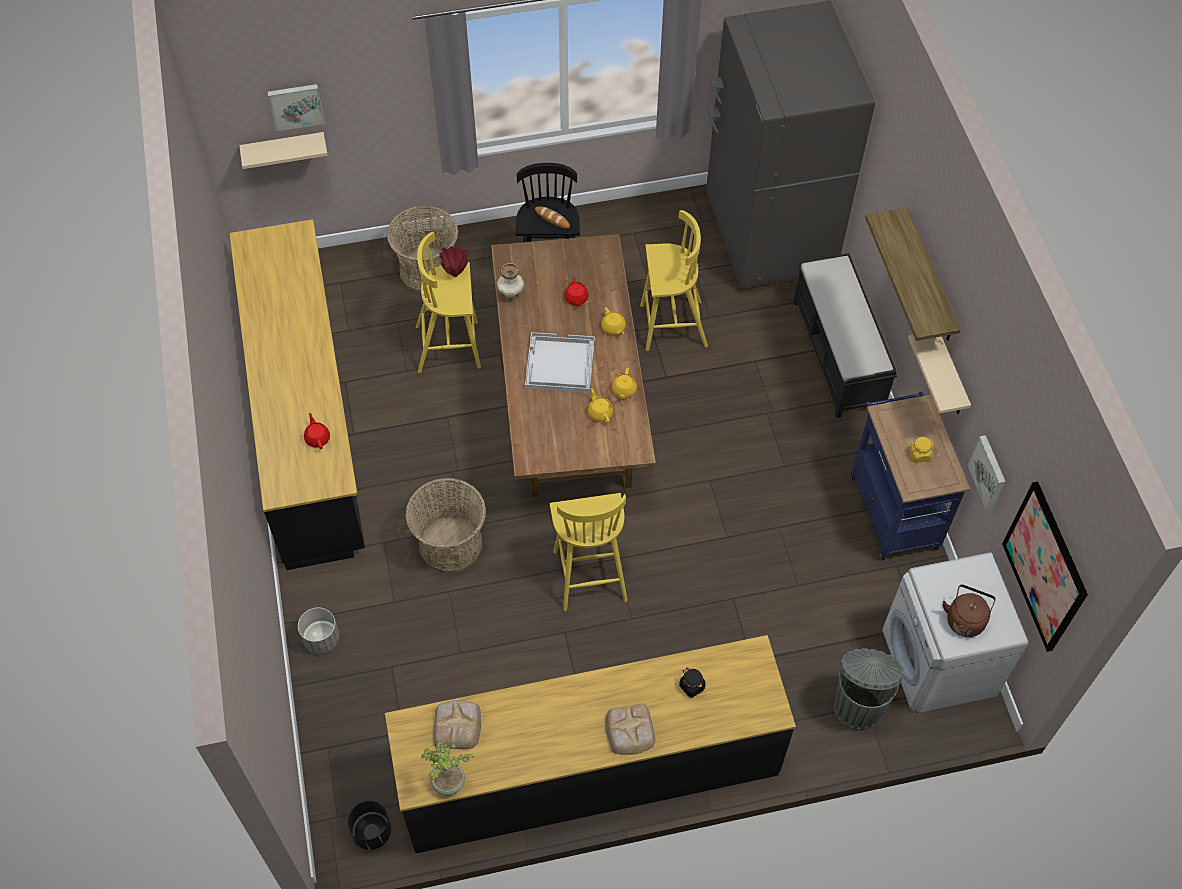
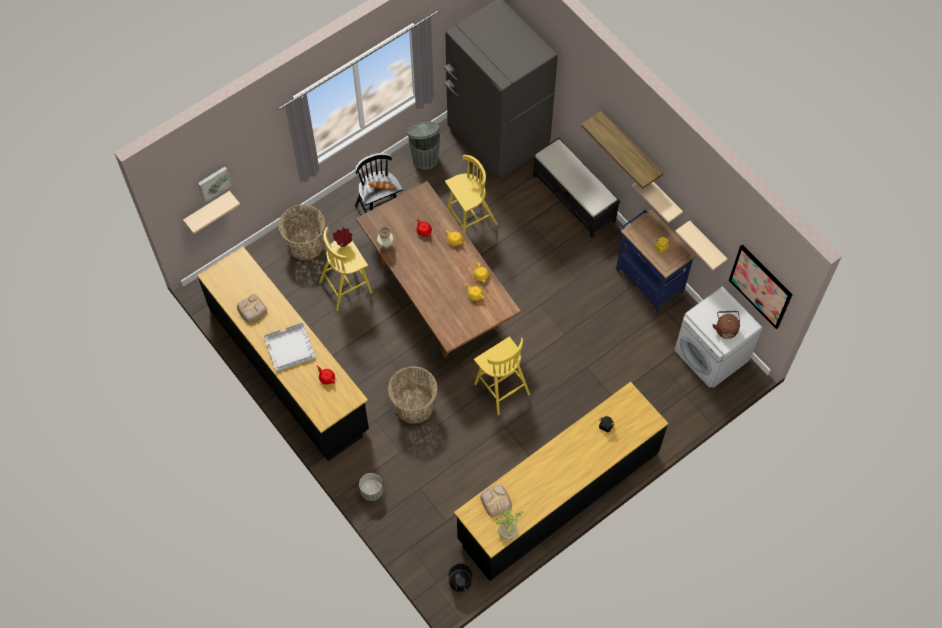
camera: 25 degrees left, 5 degrees up
(559, 364) = (436, 275): white tray -> white tray (289, 348)
(629, 731) = (586, 463): bread -> bread (252, 310)
(857, 706) = (681, 398): grey trash can -> grey trash can (425, 158)
(989, 472) = (707, 244): picture -> beige shelf

